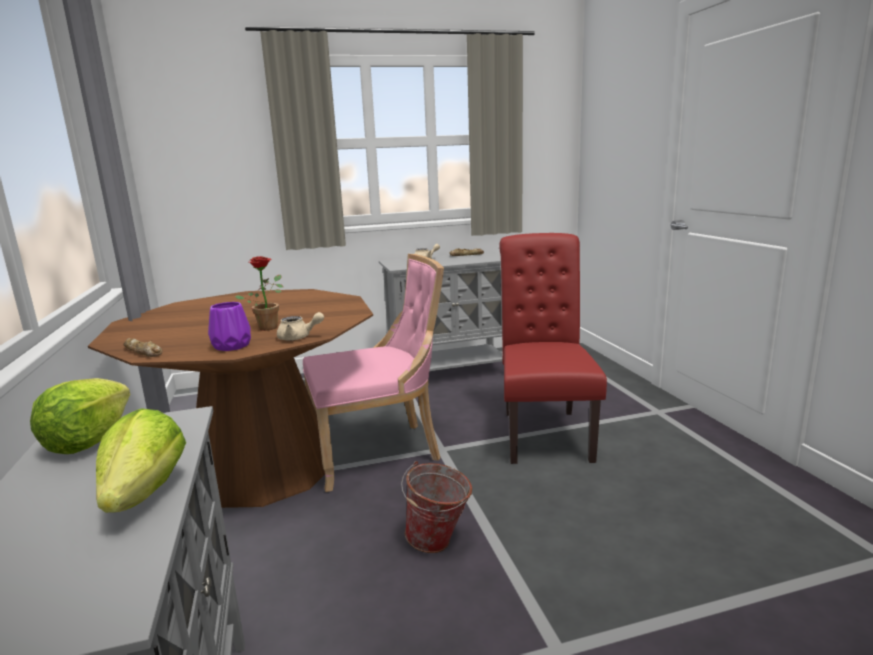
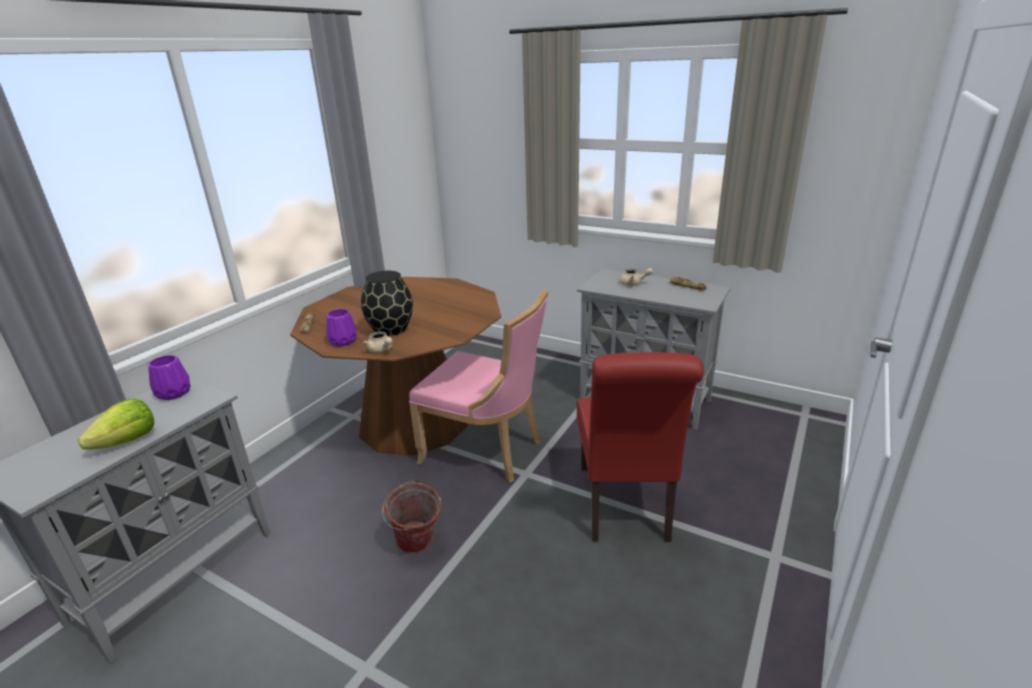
camera: 45 degrees right, 10 degrees up
(89, 440) = (173, 393): lettuce -> purple vase
(269, 326) = (391, 329): potted plant -> black vase
(544, 432) = (625, 507): red chair -> red chair turned 135 degrees clockwise

